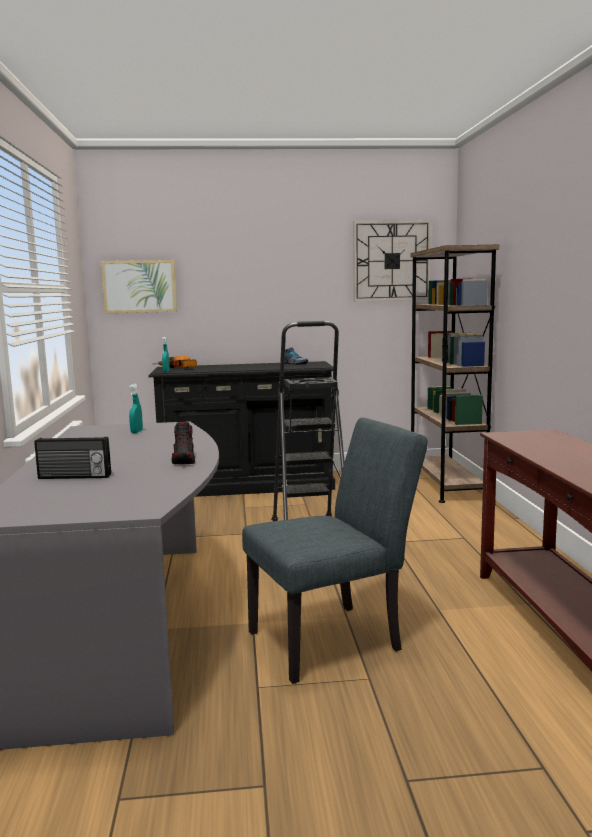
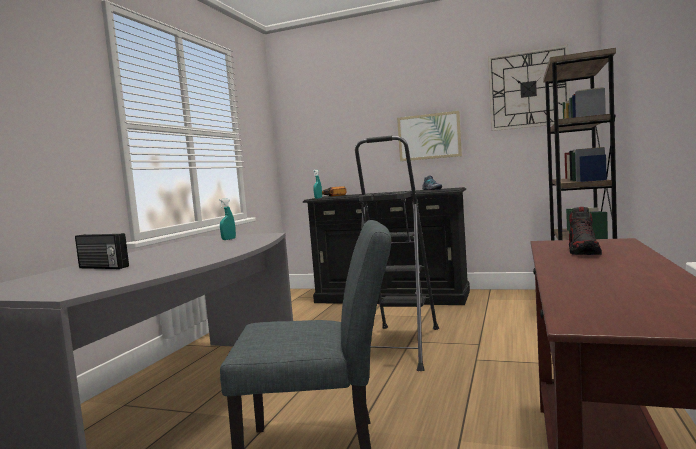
camera: 25 degrees right, 5 degrees down
(139, 286) = (311, 133): picture -> picture (429, 136)
(184, 460) = (204, 258): shoe -> shoe (584, 251)

